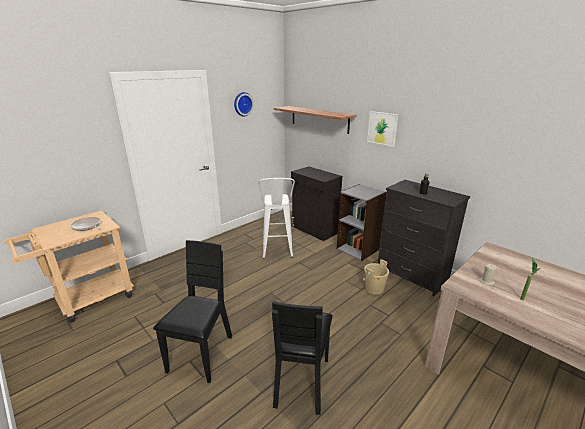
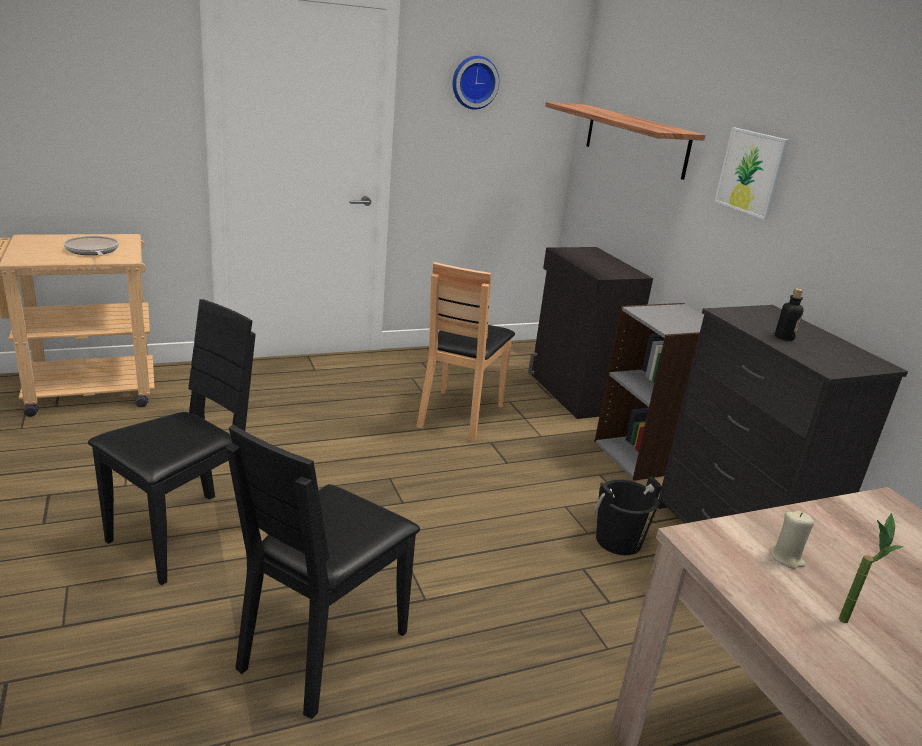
camera: 20 degrees right, 0 degrees up
(277, 254) = (459, 415): white stool -> brown chair
(374, 288) = (618, 541): beige bucket -> black bucket

